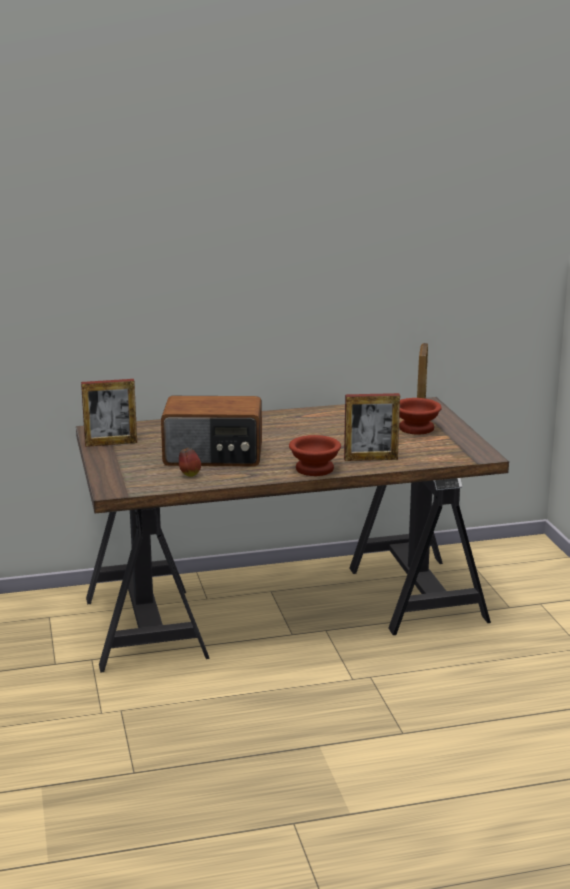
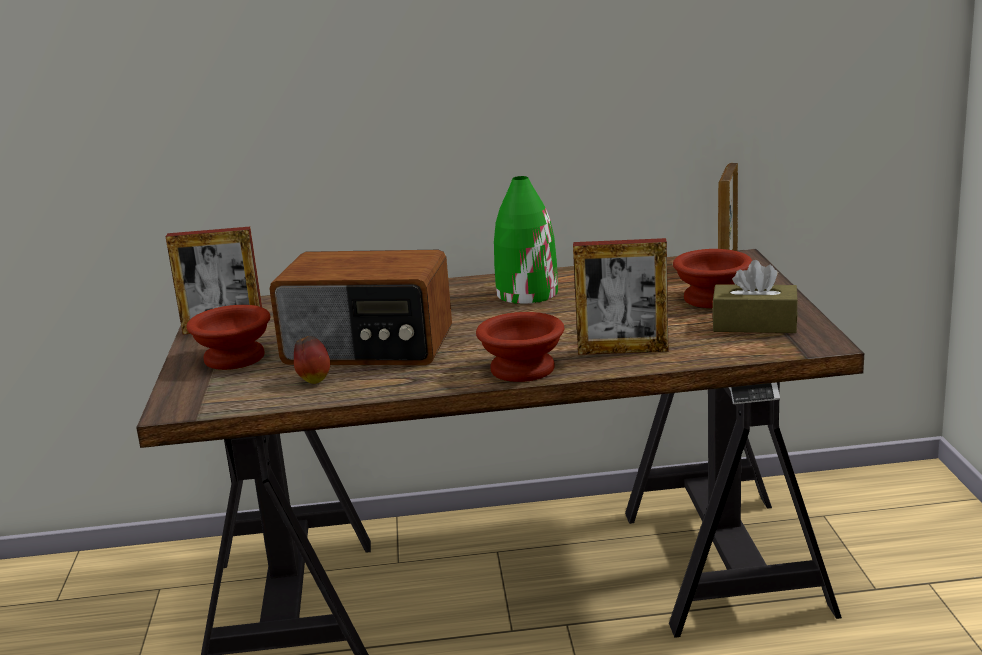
camera: 10 degrees right, 0 degrees up
(131, 461) = (236, 357): none -> brown bowl
(299, 423) = (526, 293): none -> green vase
(444, 444) = (754, 324): none -> brown tissue box

